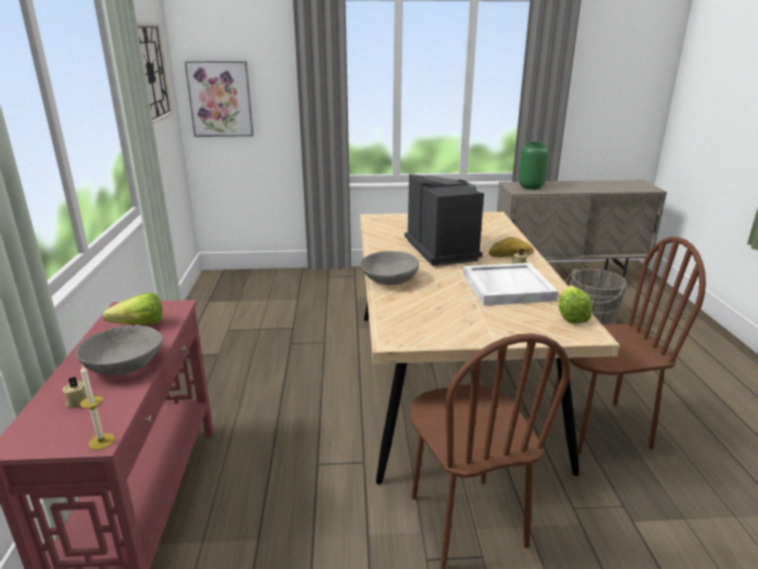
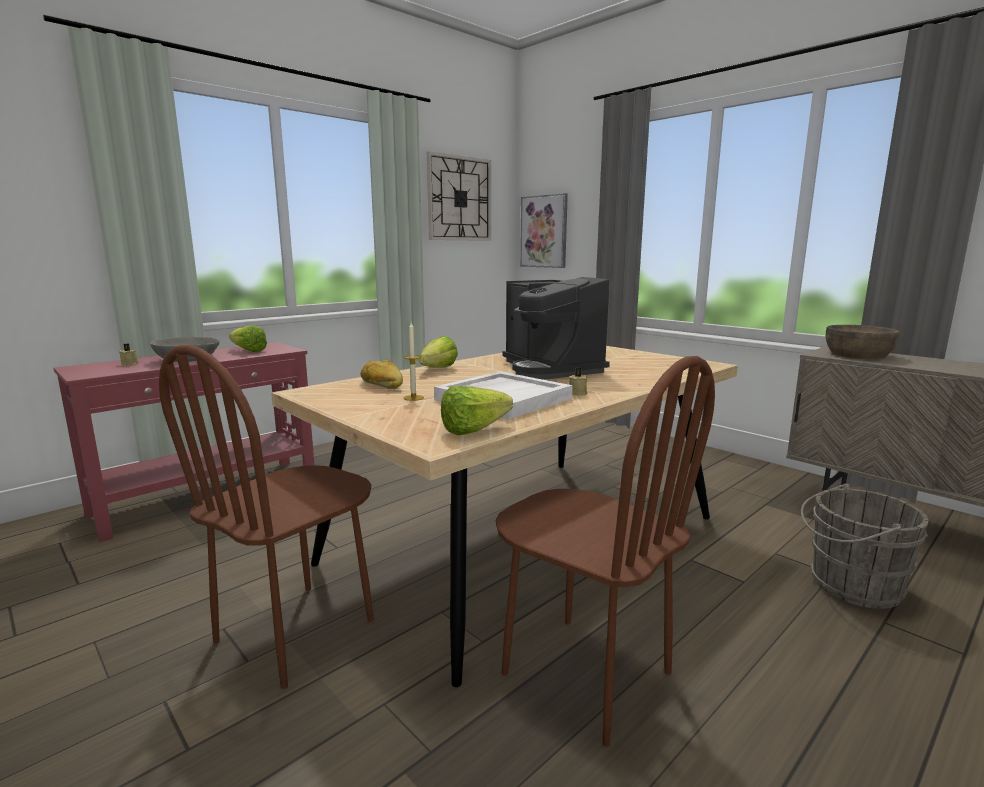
camera: 50 degrees right, 10 degrees down
(101, 441) = (82, 376): candle -> candle (413, 398)
(389, 279) = (434, 370): grey bowl -> lettuce
(443, 250) = (551, 369): coffee machine -> coffee machine turned 120 degrees clockwise
(510, 256) = (601, 386): bread -> bread (381, 385)
(531, 187) = (857, 355): green vase -> brown bowl

